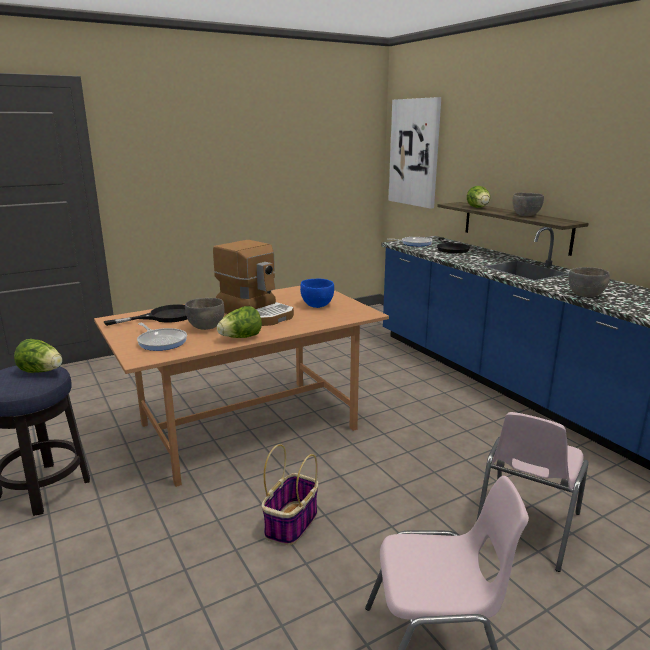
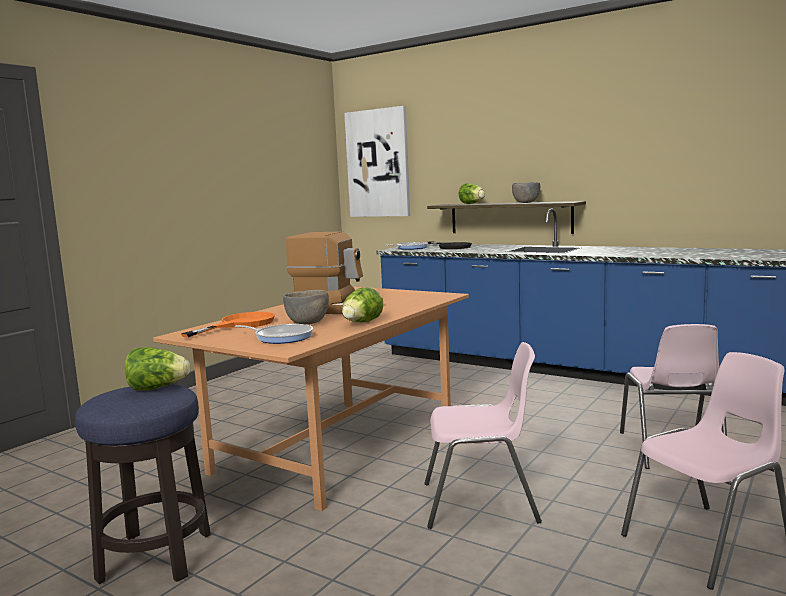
camera: 25 degrees left, 10 degrees down
(163, 317) = (240, 324): black frying pan -> orange frying pan
(291, 524) = (481, 503): basket -> pink chair
(317, 305) = (388, 297): blue bowl -> none
(586, 295) = (621, 254): grey bowl -> none

